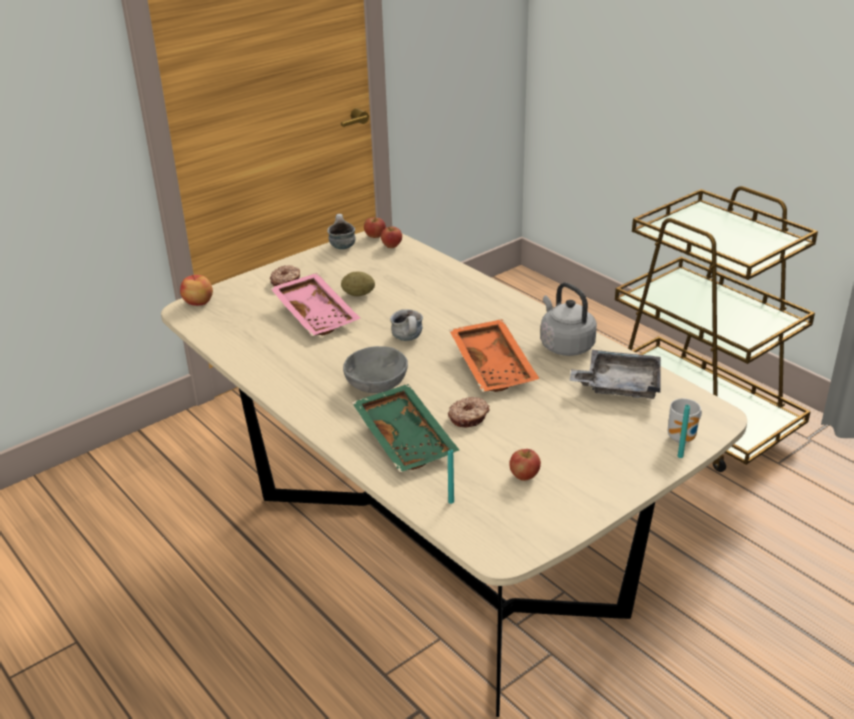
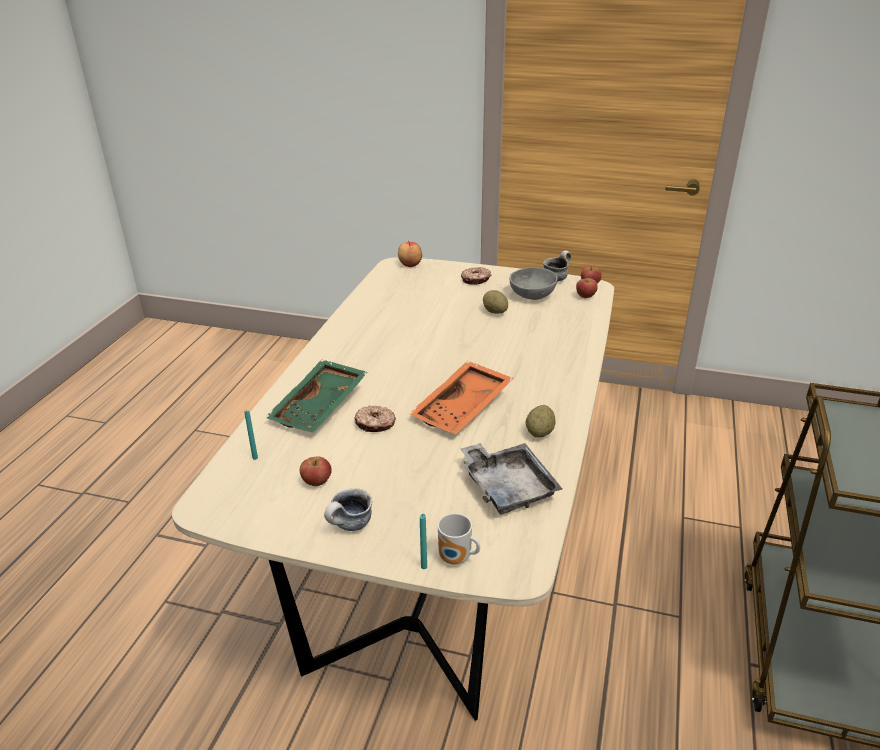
camera: 55 degrees right, 0 degrees up
(317, 314) = (446, 308): pink tray -> none
(377, 386) = (378, 368): grey bowl -> grey bowl (531, 295)
(409, 339) = (458, 356): mug -> mug (349, 527)
(565, 345) = (539, 432): grey kettle -> potato

